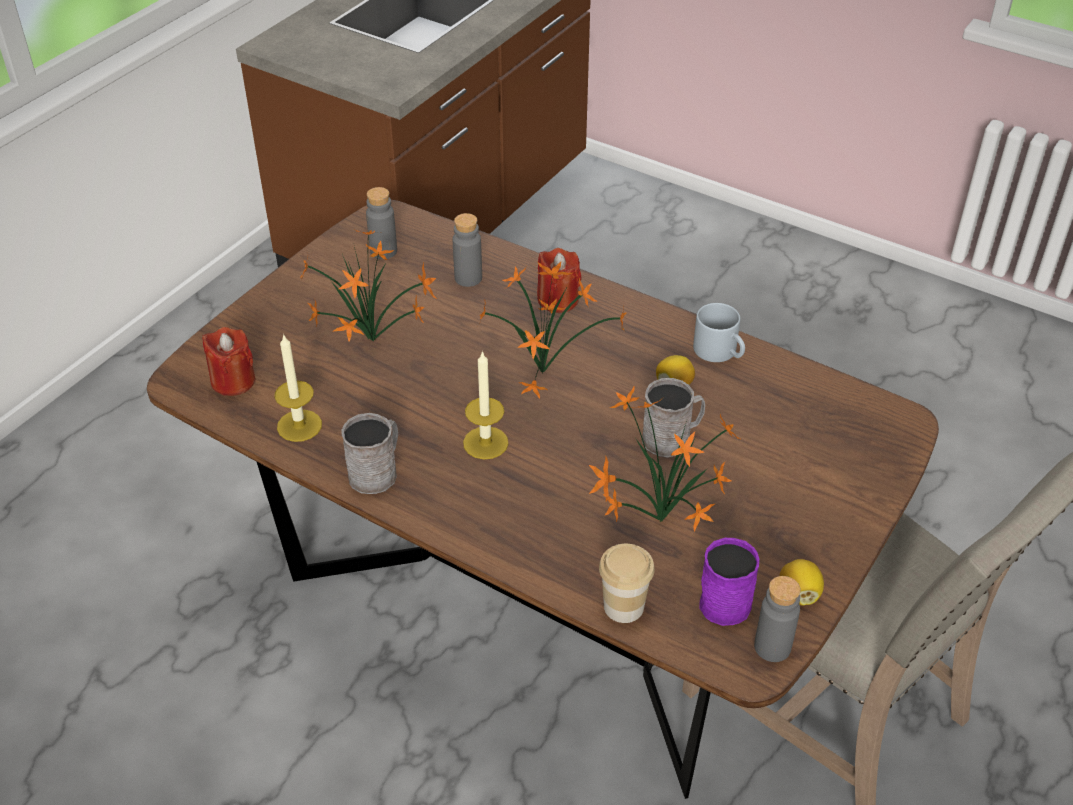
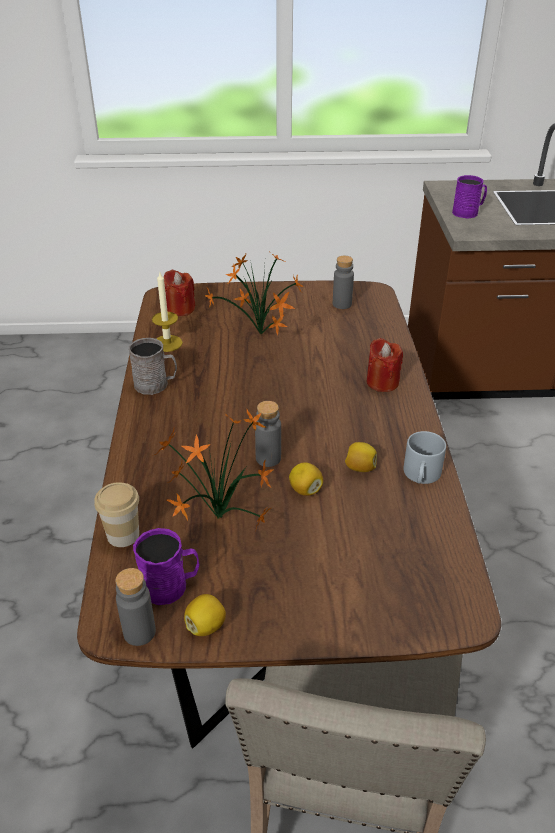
camera: 55 degrees right, 5 degrees down
(352, 63) = (468, 212): none -> purple mug
(468, 278) = (357, 341): grey bottle -> grey bottle (268, 458)
(485, 443) = (219, 412): candle -> none
(544, 371) = (308, 406): potted plant -> none
(672, 438) = (305, 490): grey mug -> lemon

